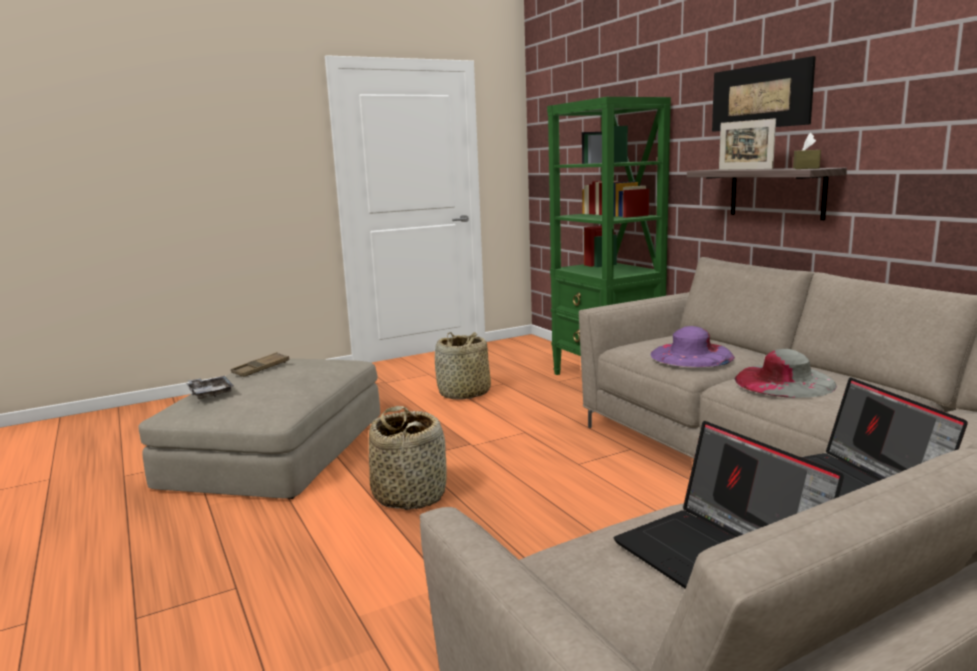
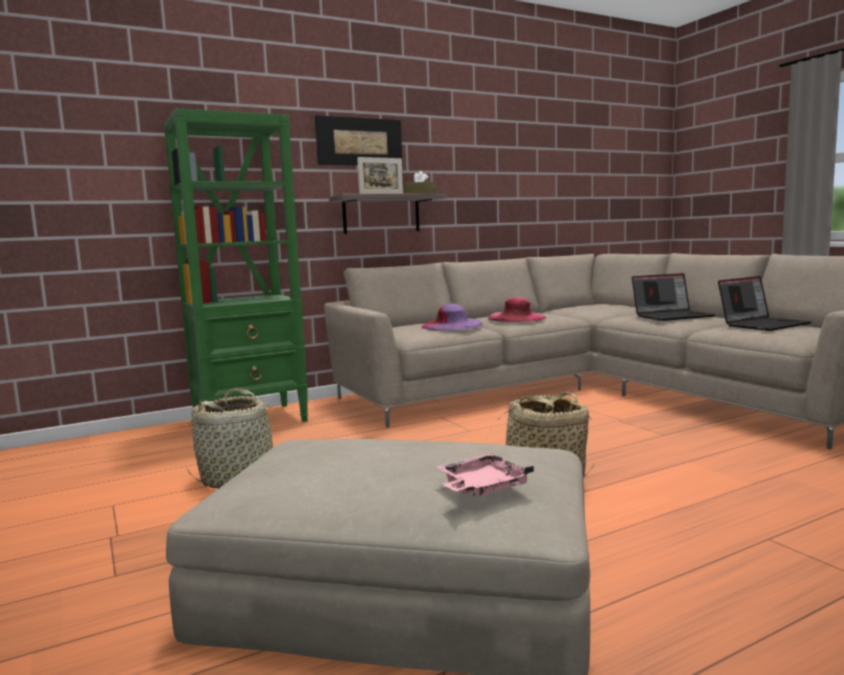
camera: 90 degrees left, 5 degrees down
(210, 393) = (481, 487): grey tray -> pink tray
(261, 369) = (345, 474): brown tray -> none
(784, 382) = (516, 317): grey hat -> pink hat

